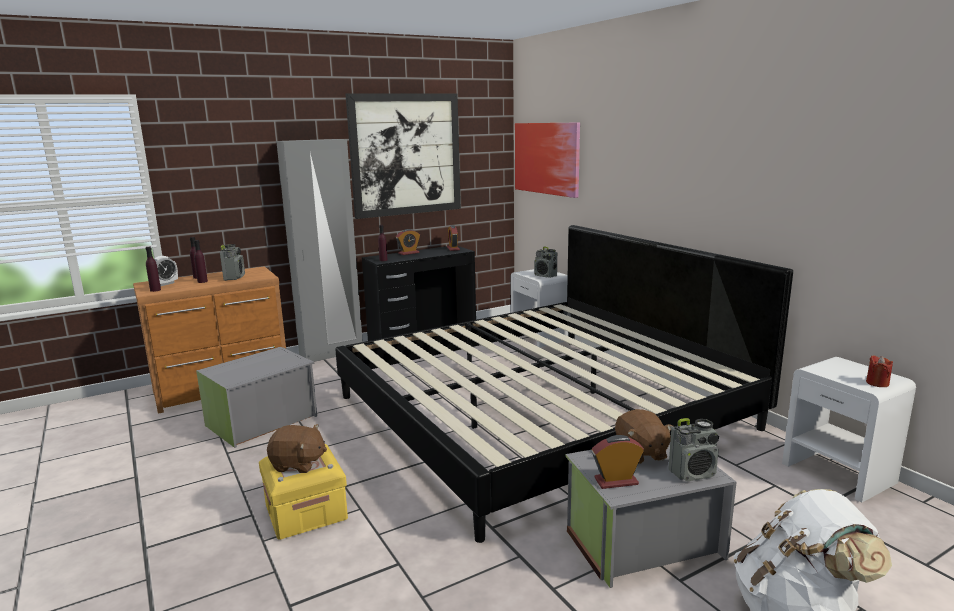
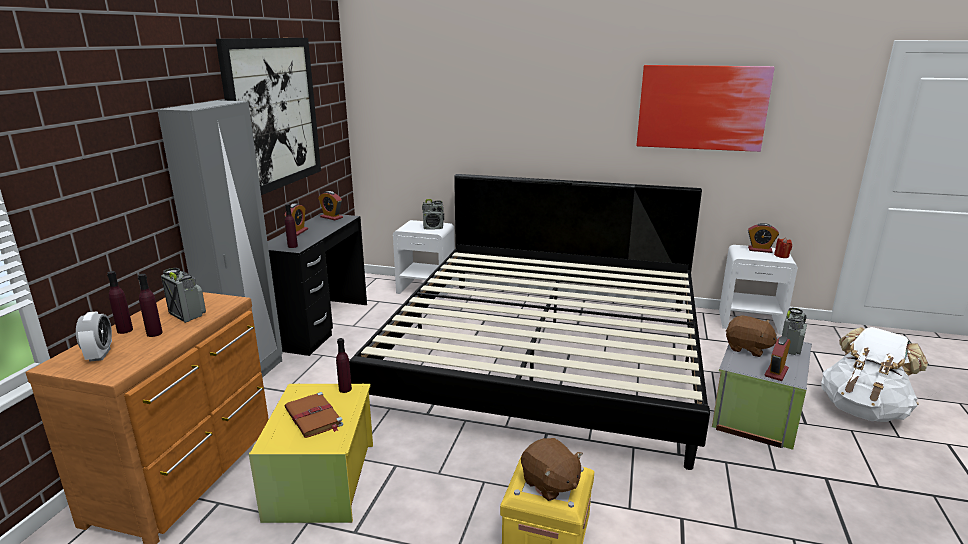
camera: 45 degrees left, 5 degrees up
(155, 290) = (114, 367): purple bottle -> purple bottle (345, 389)
(252, 366) = (314, 417): none -> brown book
(263, 421) = (324, 480): grey storage box -> yellow storage box
(298, 464) = (550, 484): brown plush toy -> brown plush toy turned 90 degrees clockwise
(547, 158) = (404, 108): picture -> picture (701, 107)
(860, 370) = (760, 250): none -> alarm clock

